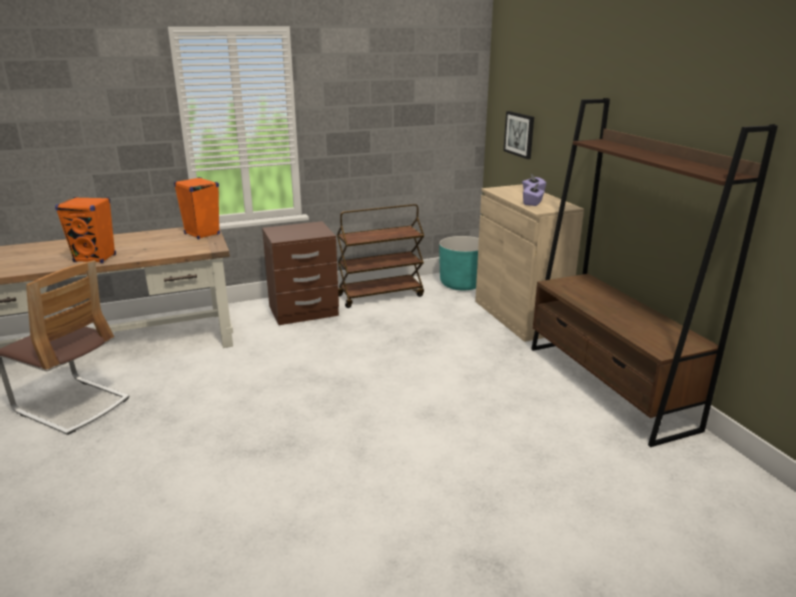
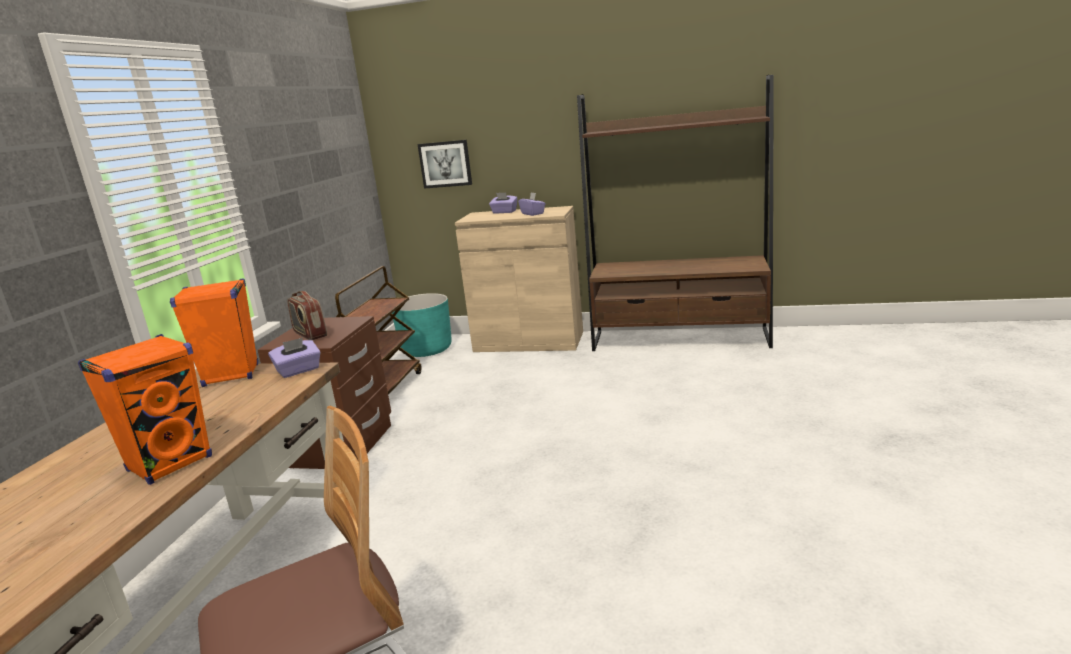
camera: 55 degrees left, 5 degrees down
(212, 246) = (299, 370): none -> purple tissue box
(291, 231) = (309, 334): none -> radio

